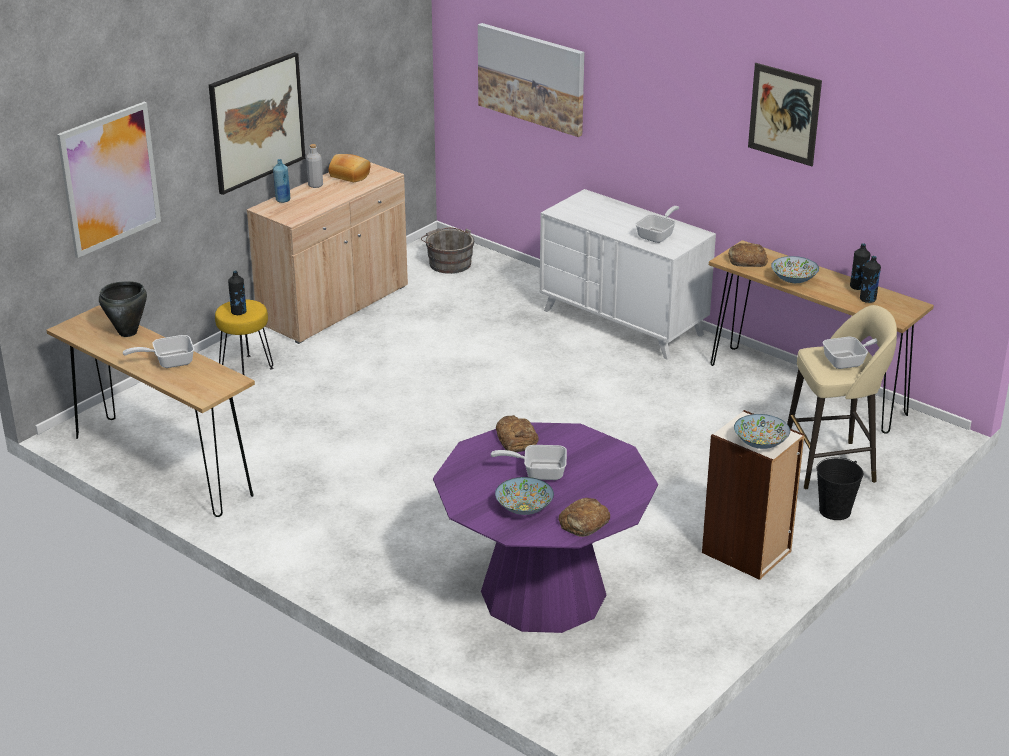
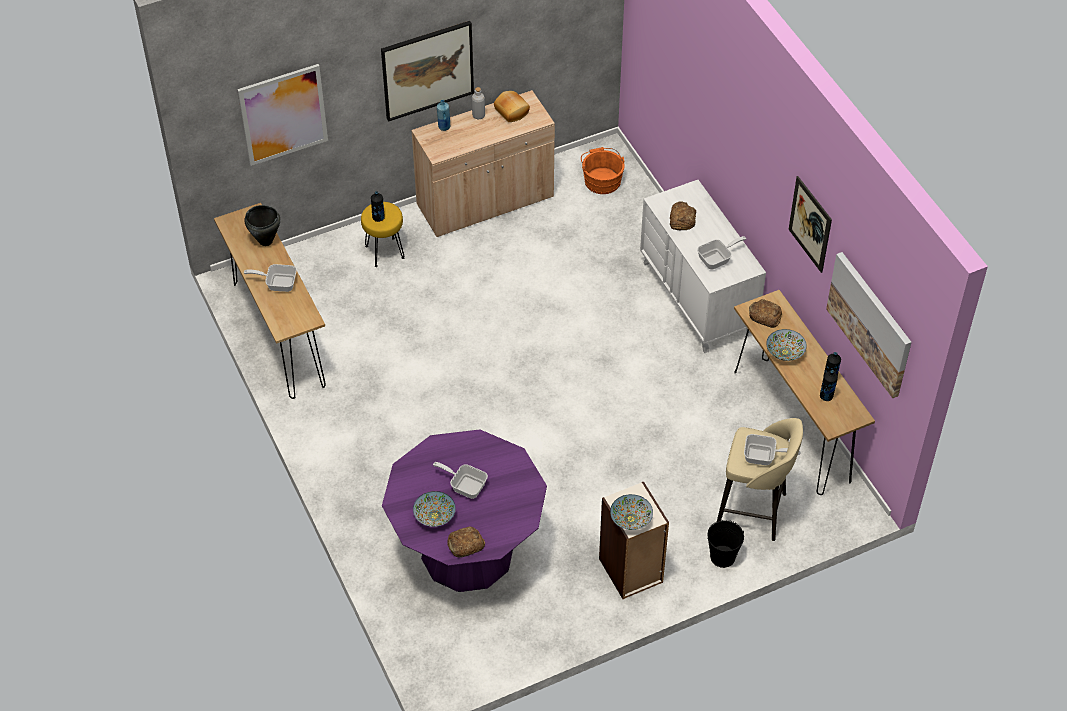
camera: 25 degrees right, 20 degrees up
(448, 263) = (601, 179): grey bucket -> orange bucket
(516, 439) = (470, 447): bread -> bread (682, 219)
(531, 78) = (676, 76): picture -> picture (870, 323)

